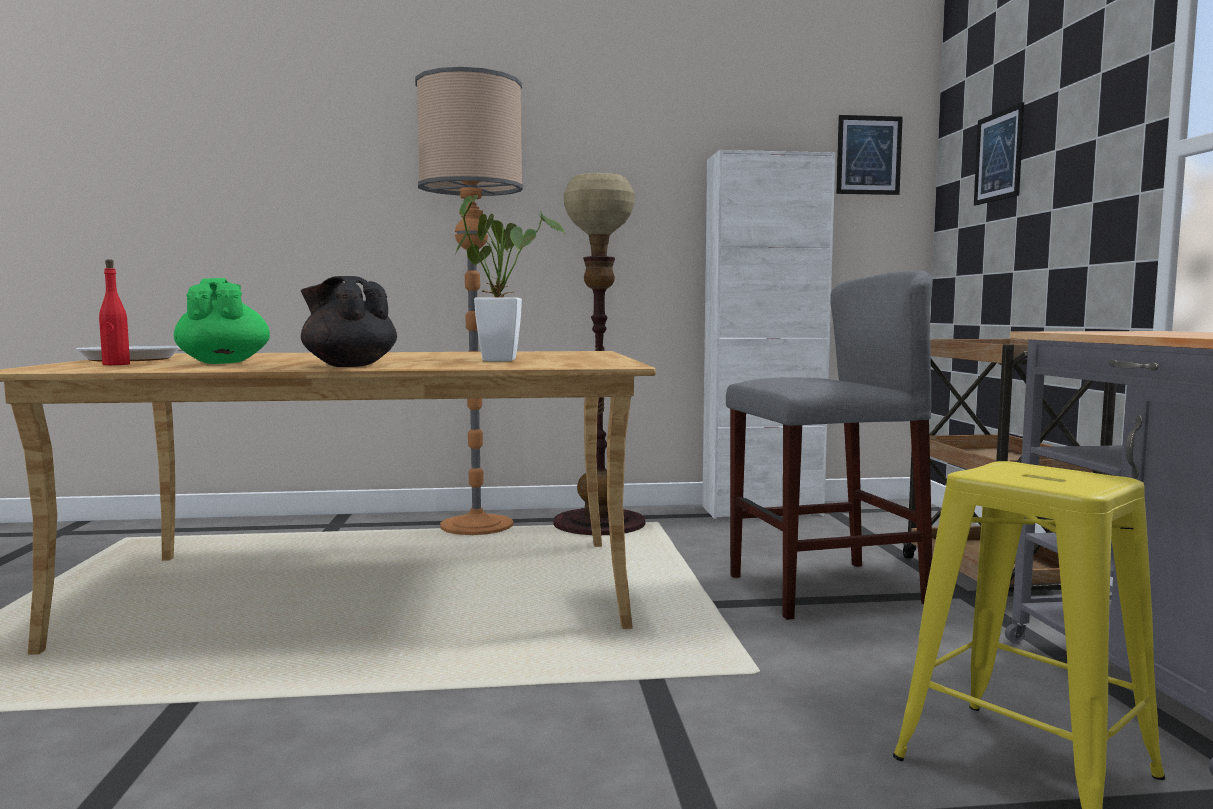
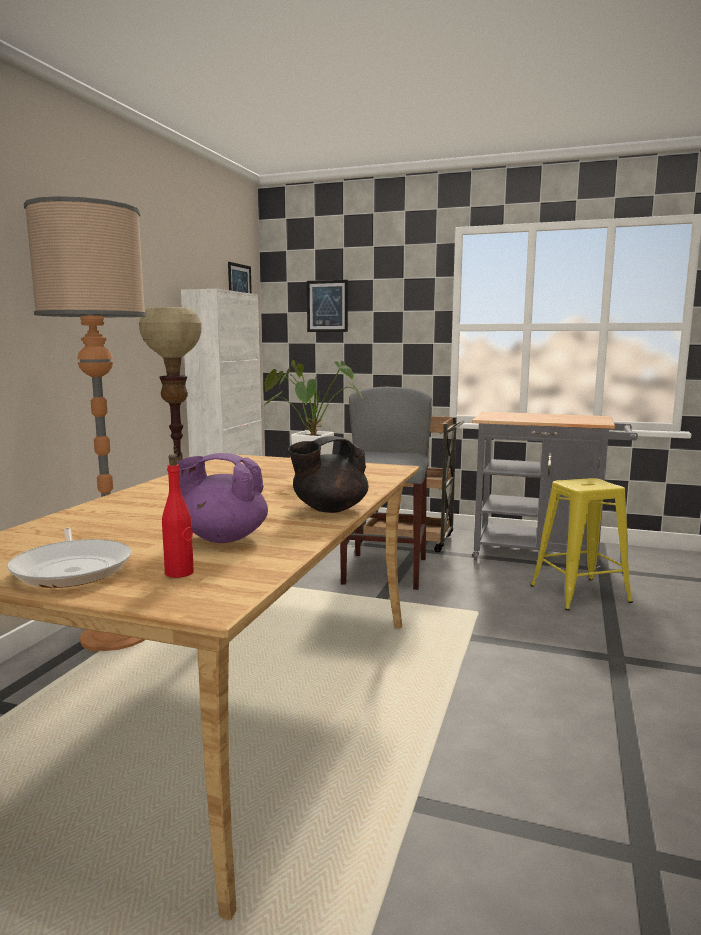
camera: 65 degrees left, 5 degrees up
(224, 362) = (222, 538): green teapot -> purple teapot

